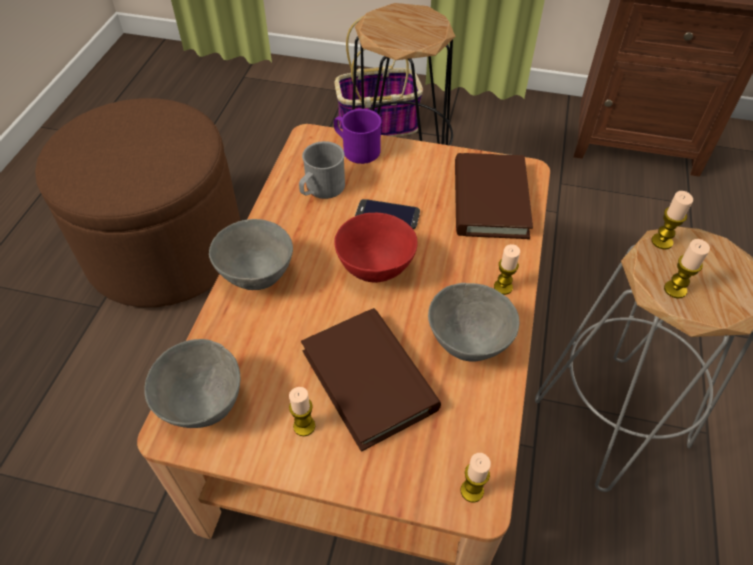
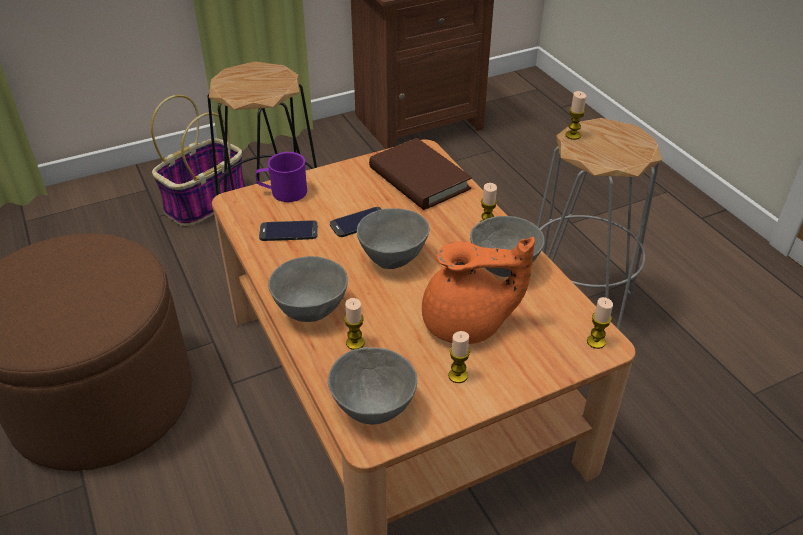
camera: 40 degrees left, 10 degrees down
(321, 189) = (288, 231): grey mug -> phone
(369, 380) = (467, 324): brown book -> orange teapot
(376, 270) = (393, 259): red bowl -> grey bowl
(675, 289) = (607, 156): candle -> candle (355, 343)

